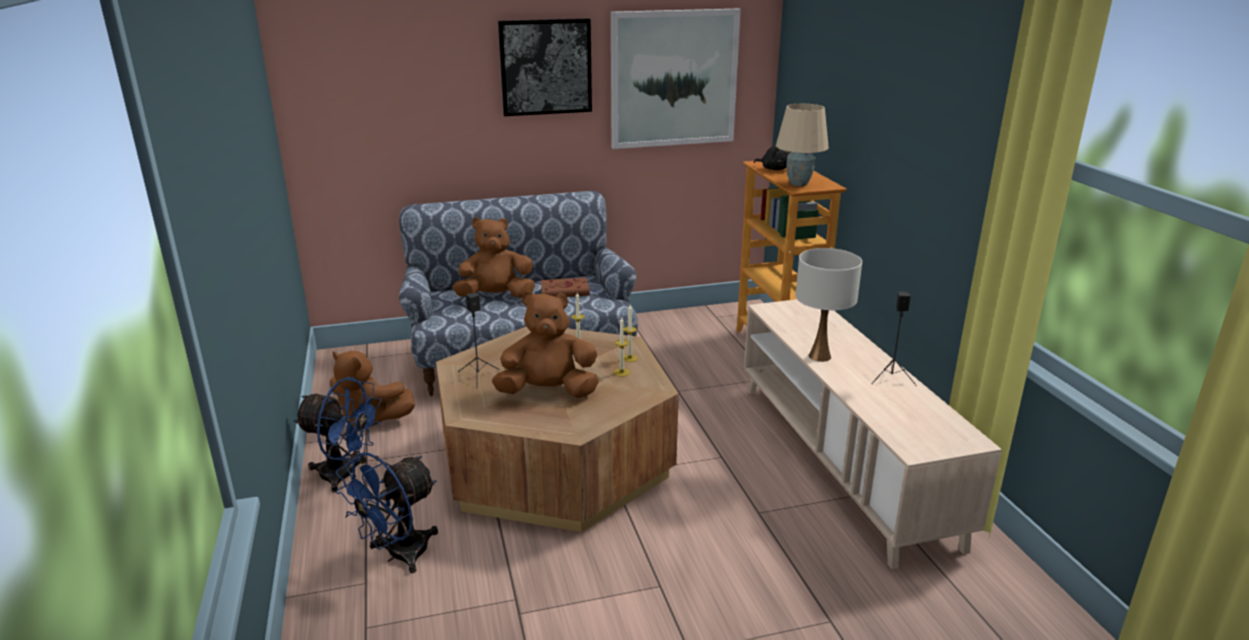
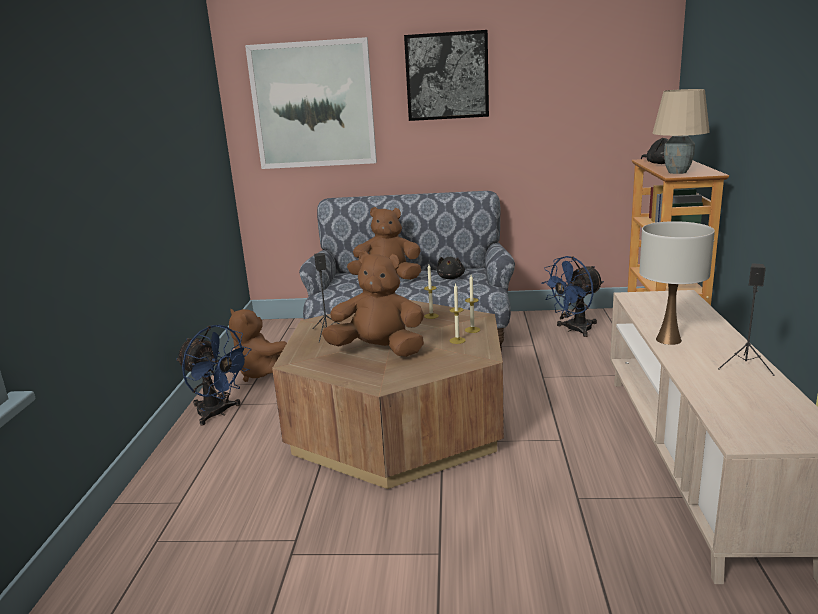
camera: 20 degrees right, 5 degrees down
(398, 555) = (219, 484): blue fan -> blue fan (573, 330)
(566, 291) = (451, 278): brown book -> black plush toy
(673, 78) = (570, 85): picture -> picture (313, 105)

